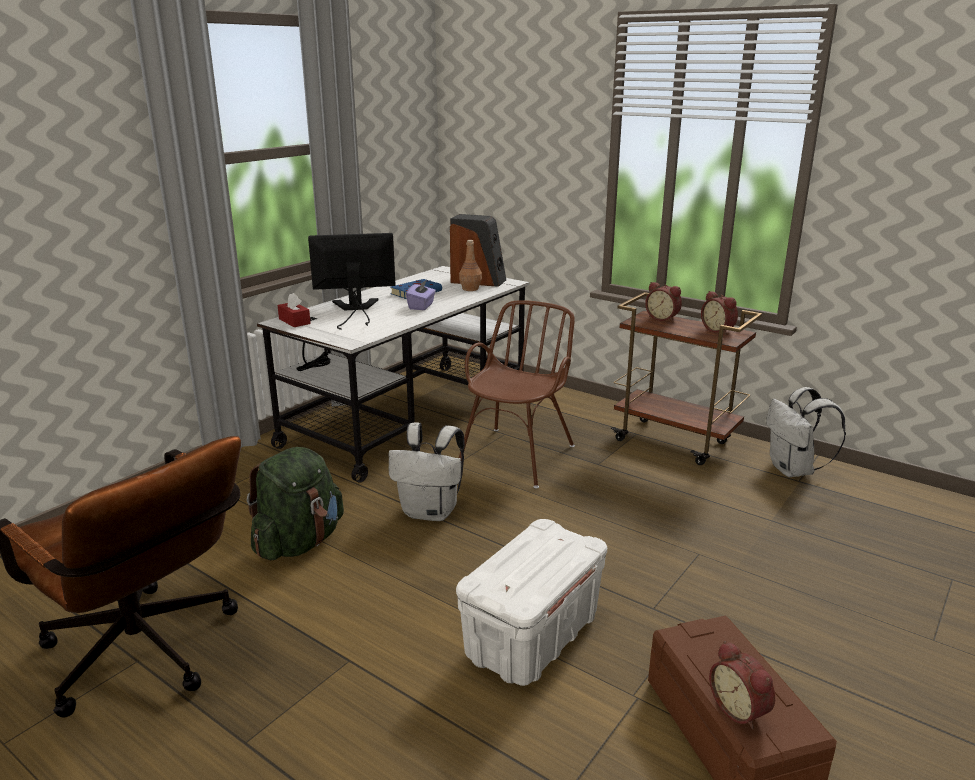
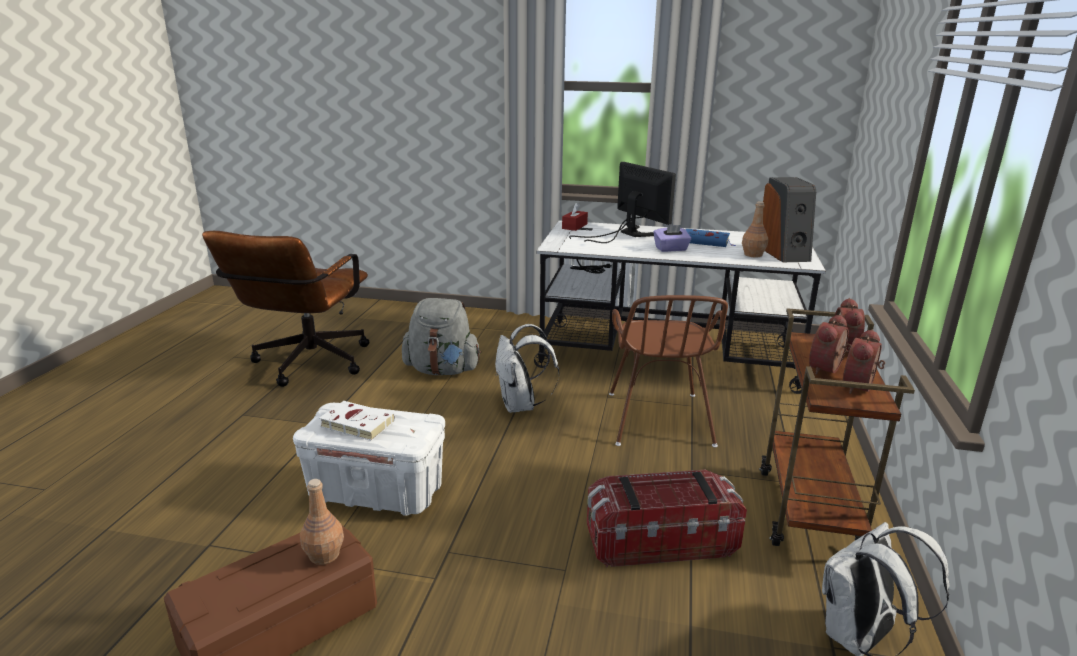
camera: 65 degrees right, 0 degrees up
(299, 542) = (442, 370): green backpack -> grey backpack
(517, 454) = (659, 421): brown chair -> brown chair turned 90 degrees clockwise
(528, 571) = (355, 424): none -> white book
(679, 504) = (659, 541): none -> storage box
(721, 640) = (324, 555): none -> brown bottle
(740, 709) = (227, 577): alarm clock -> alarm clock (828, 369)

